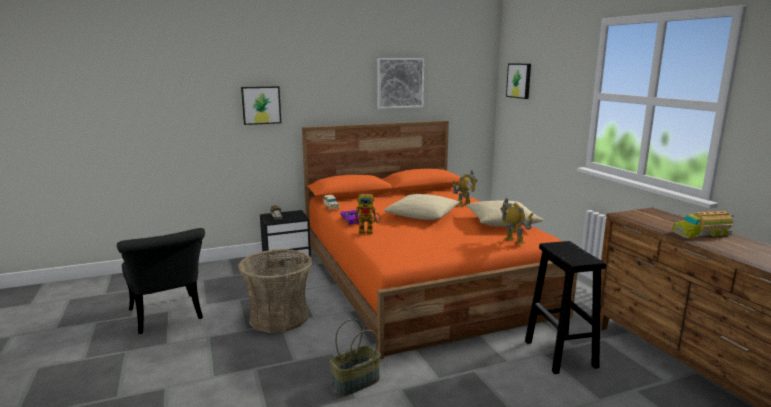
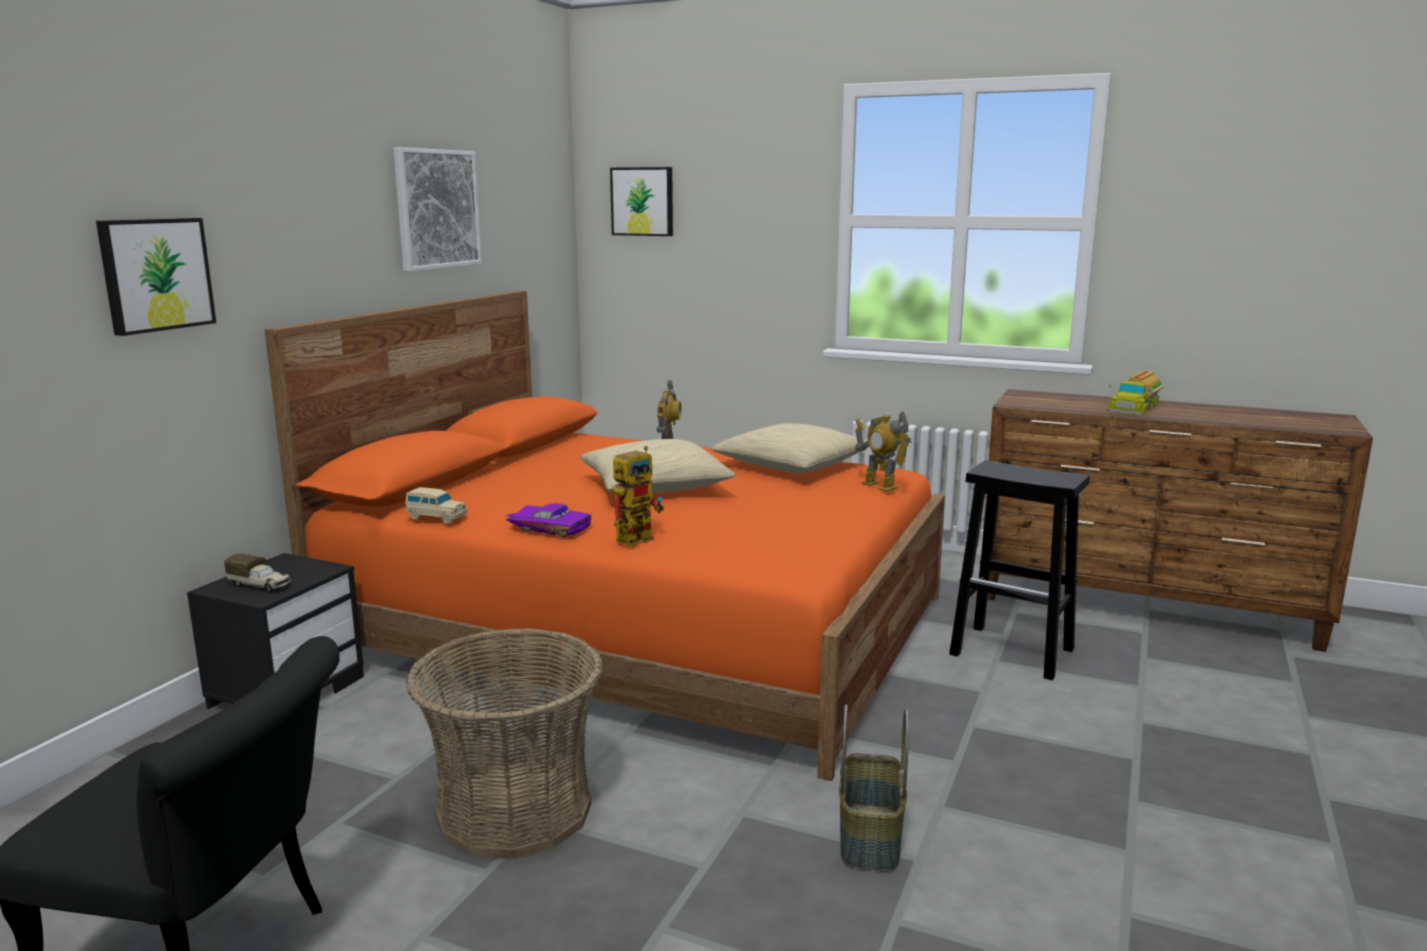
camera: 45 degrees left, 0 degrees up
(514, 241) = (879, 486): toy robot -> toy robot turned 135 degrees counterclockwise

